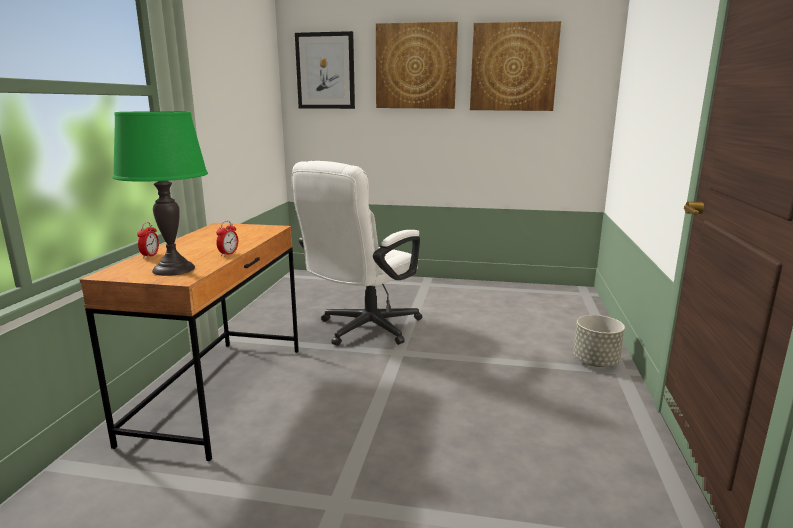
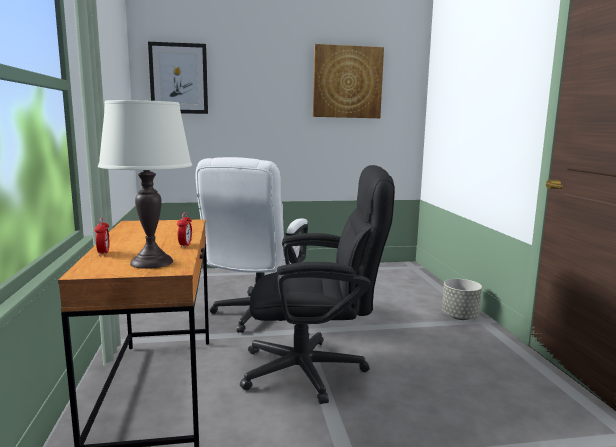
camera: 20 degrees left, 5 degrees down
(173, 269) = (151, 262): green table lamp -> white table lamp
(380, 397) = (315, 370): none -> black office chair
(416, 66) = (265, 78): picture -> none

